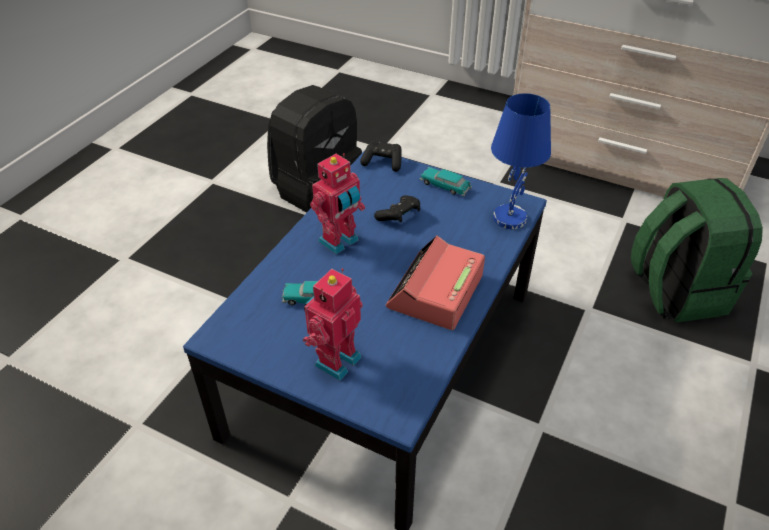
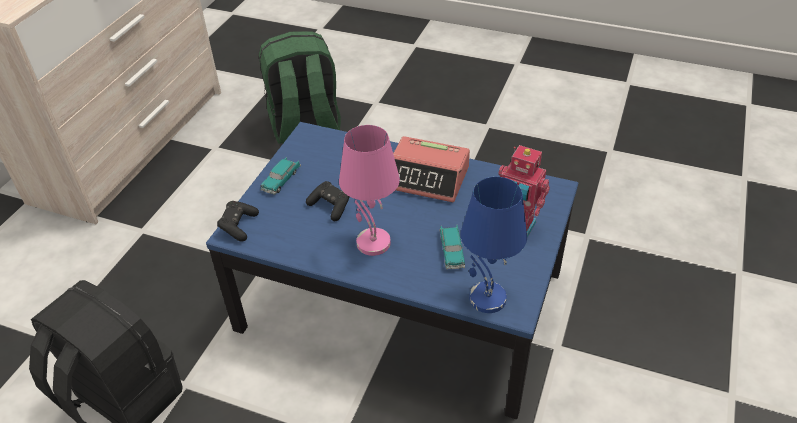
camera: 95 degrees left, 0 degrees up
(340, 242) = (372, 243): toy robot -> pink table lamp
(509, 217) = (327, 140): blue table lamp -> blue table lamp (486, 298)

